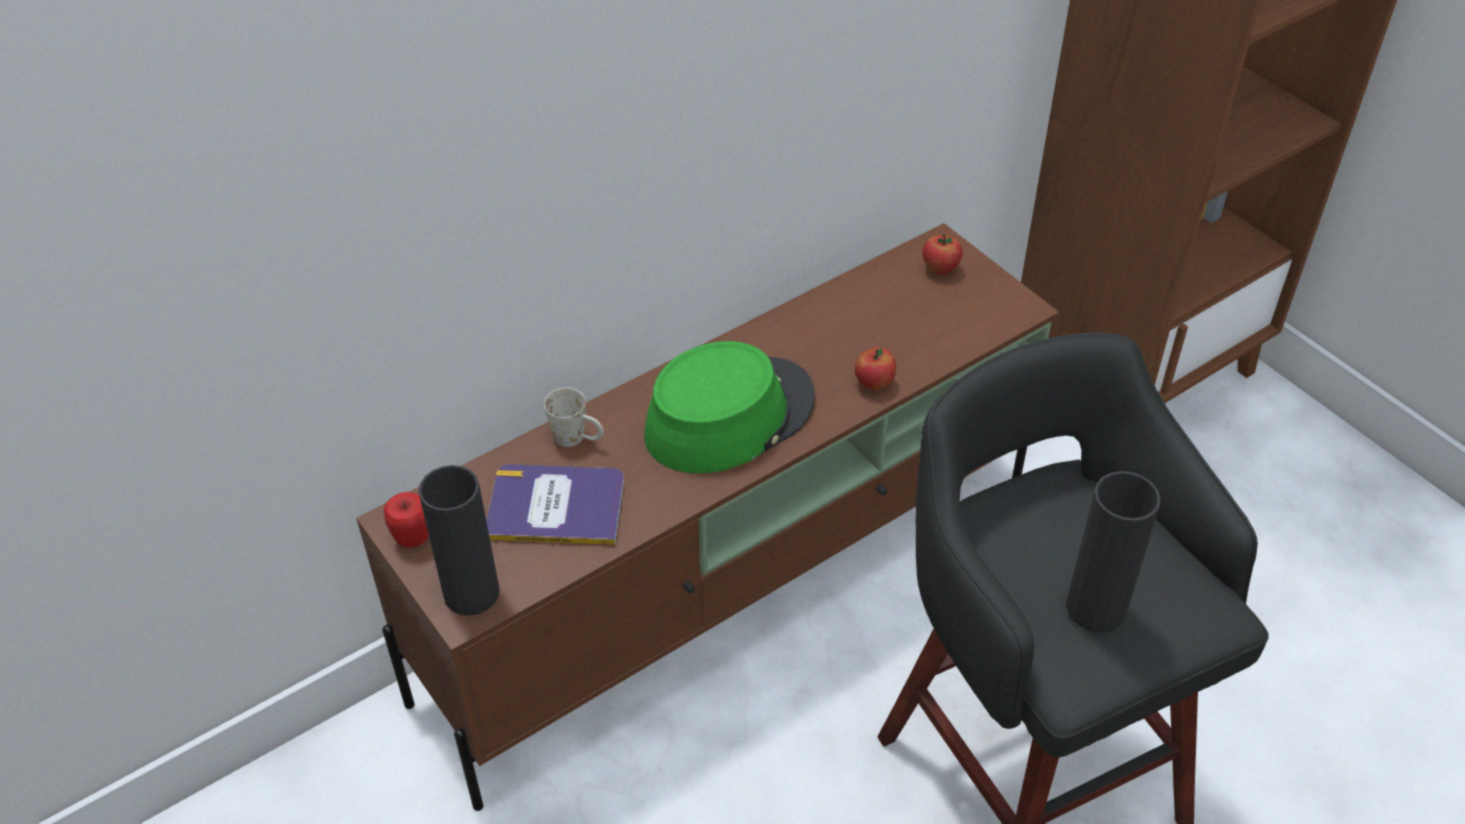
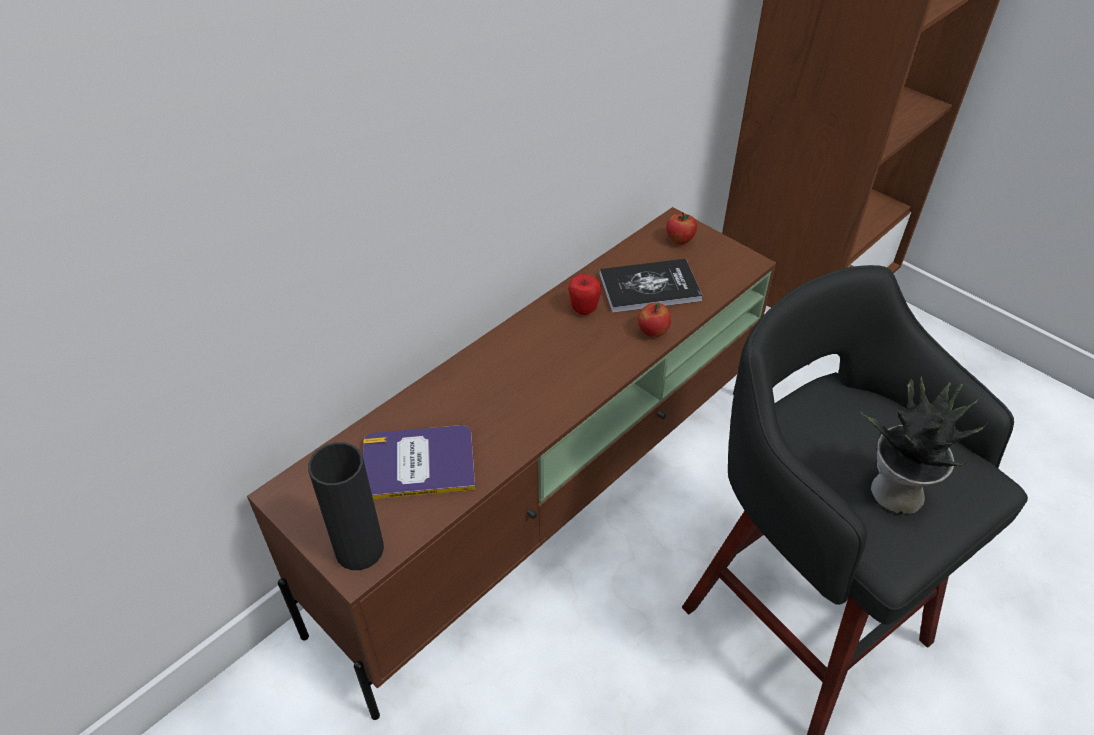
camera: 10 degrees left, 0 degrees up
(413, 538) = (299, 507): apple -> apple (583, 309)
(578, 439) = (426, 404): white mug -> none
(729, 416) = (545, 371): green hat -> none
(885, 326) = (649, 287): none -> book
(1095, 608) = (895, 493): black vase -> potted plant

